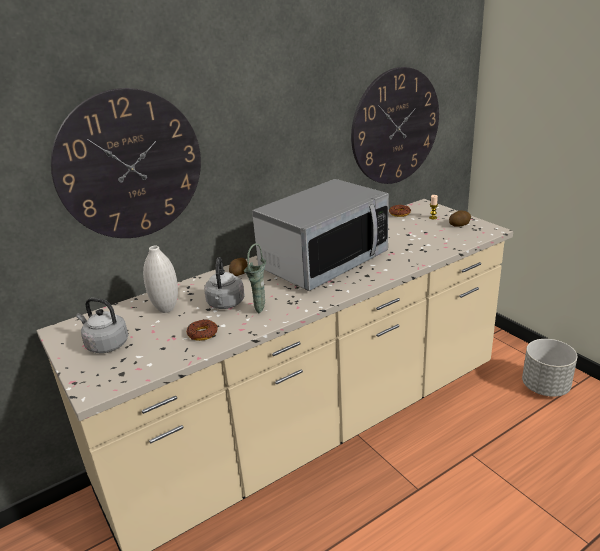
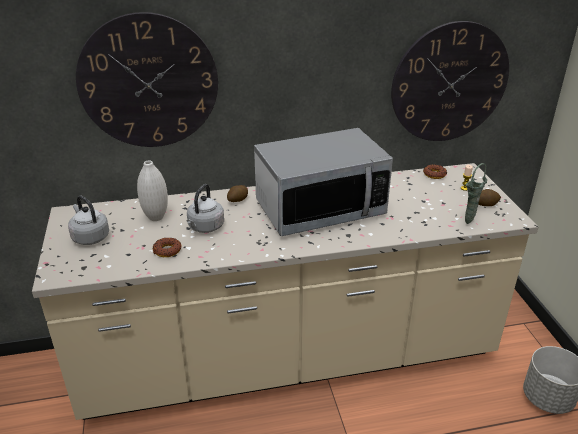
camera: 20 degrees right, 5 degrees up
(261, 310) = (229, 242): green vase -> green vase (469, 221)

